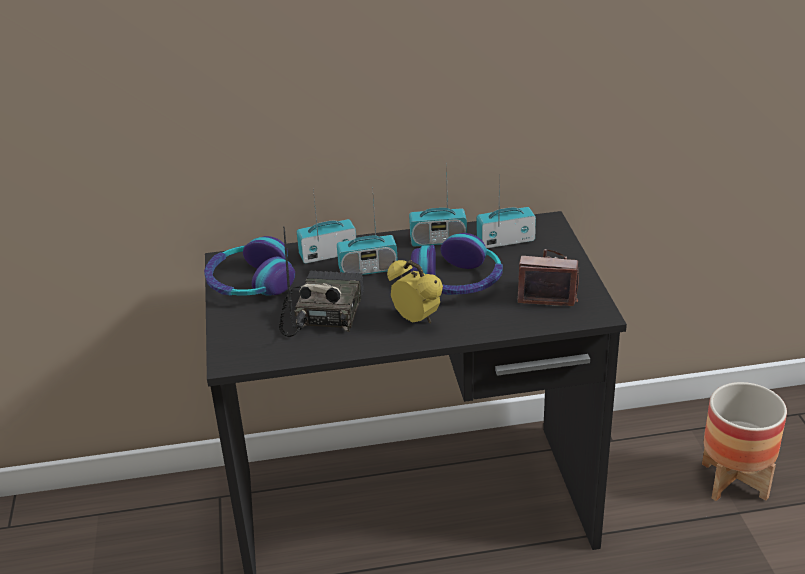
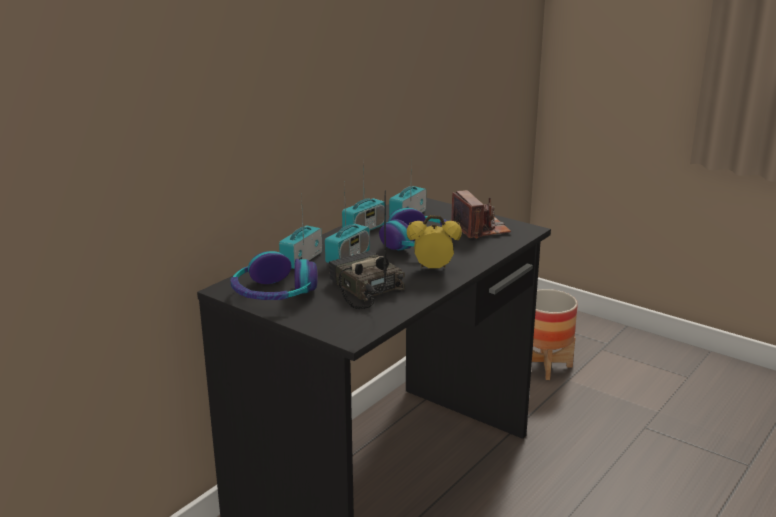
camera: 45 degrees left, 10 degrees down
(547, 290) = (480, 229): camera -> camera turned 105 degrees clockwise

